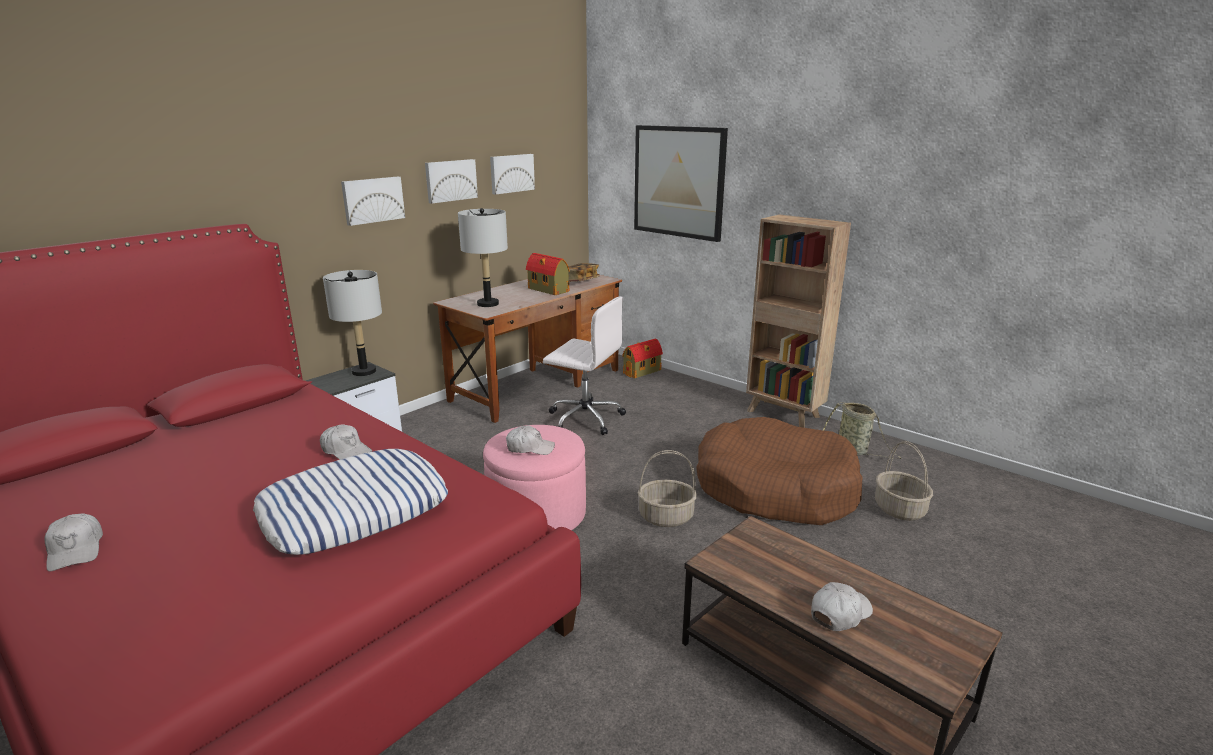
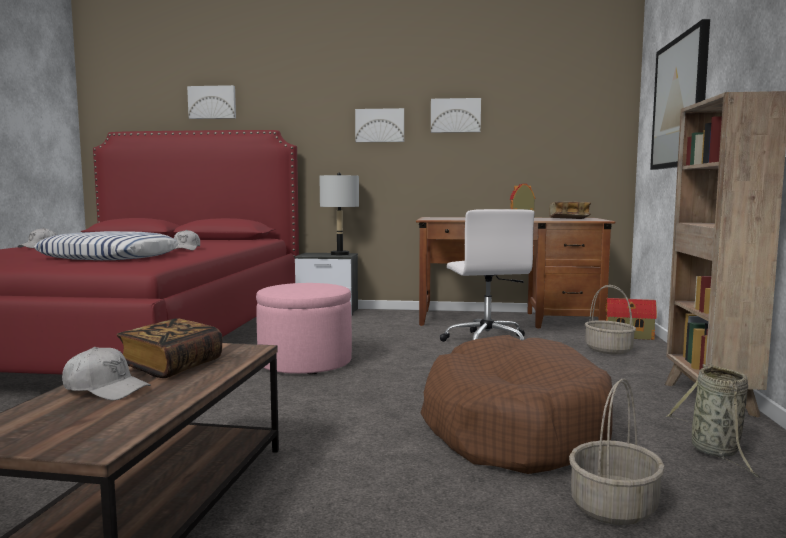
camera: 55 degrees right, 15 degrees down
(488, 304) = (448, 218): grey table lamp -> none
(511, 173) = (526, 113): picture -> picture (212, 102)
(530, 448) = (293, 287): white cap -> none
(666, 517) = (369, 397): basket -> basket (609, 350)
(788, 573) = (172, 366): none -> book

